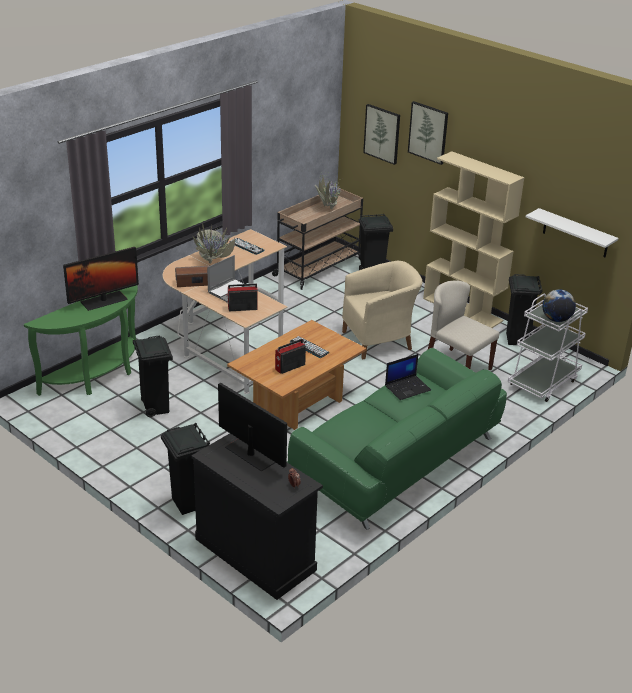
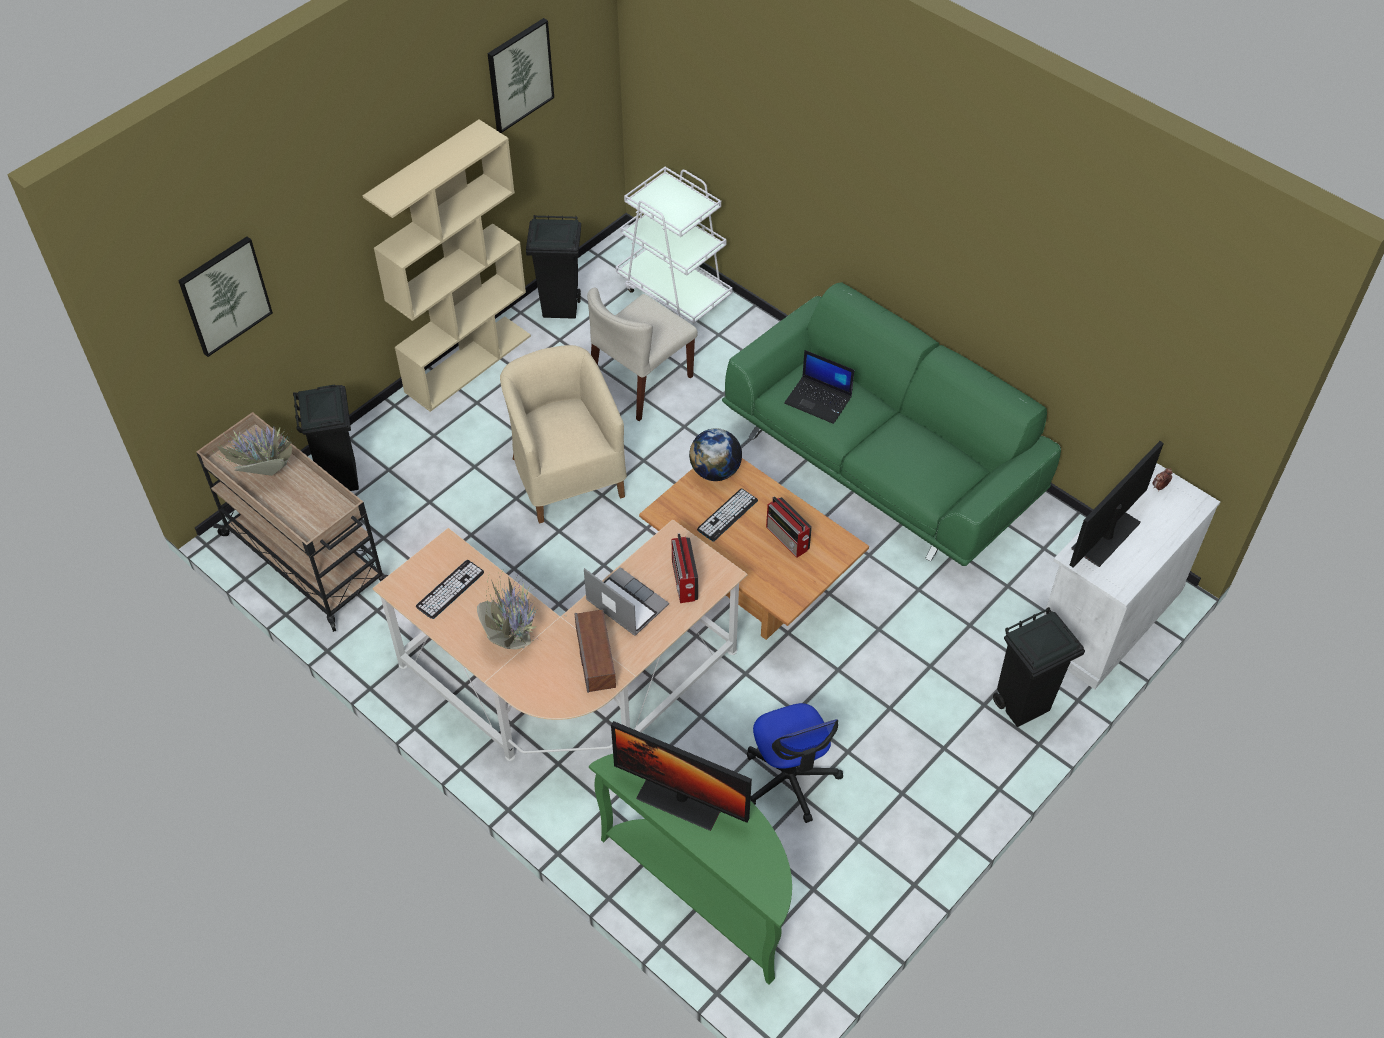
camera: 90 degrees left, 20 degrees up
(104, 301) = (681, 799): monitor -> monitor turned 150 degrees clockwise
(155, 408) = (790, 779): black trash can -> office chair
(255, 554) = (1107, 617): black cabinet -> white cabinet
(408, 388) = (819, 400): laptop -> laptop turned 150 degrees clockwise
(428, 132) = (307, 210): picture -> picture (519, 74)
(556, 319) = (690, 204): globe -> globe (715, 471)
(575, 233) = (555, 118): white shelf -> none

